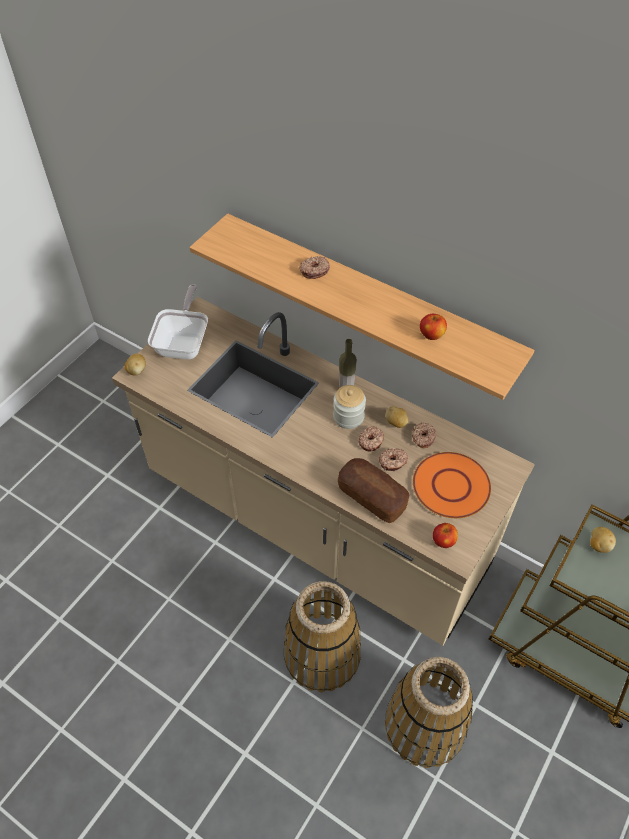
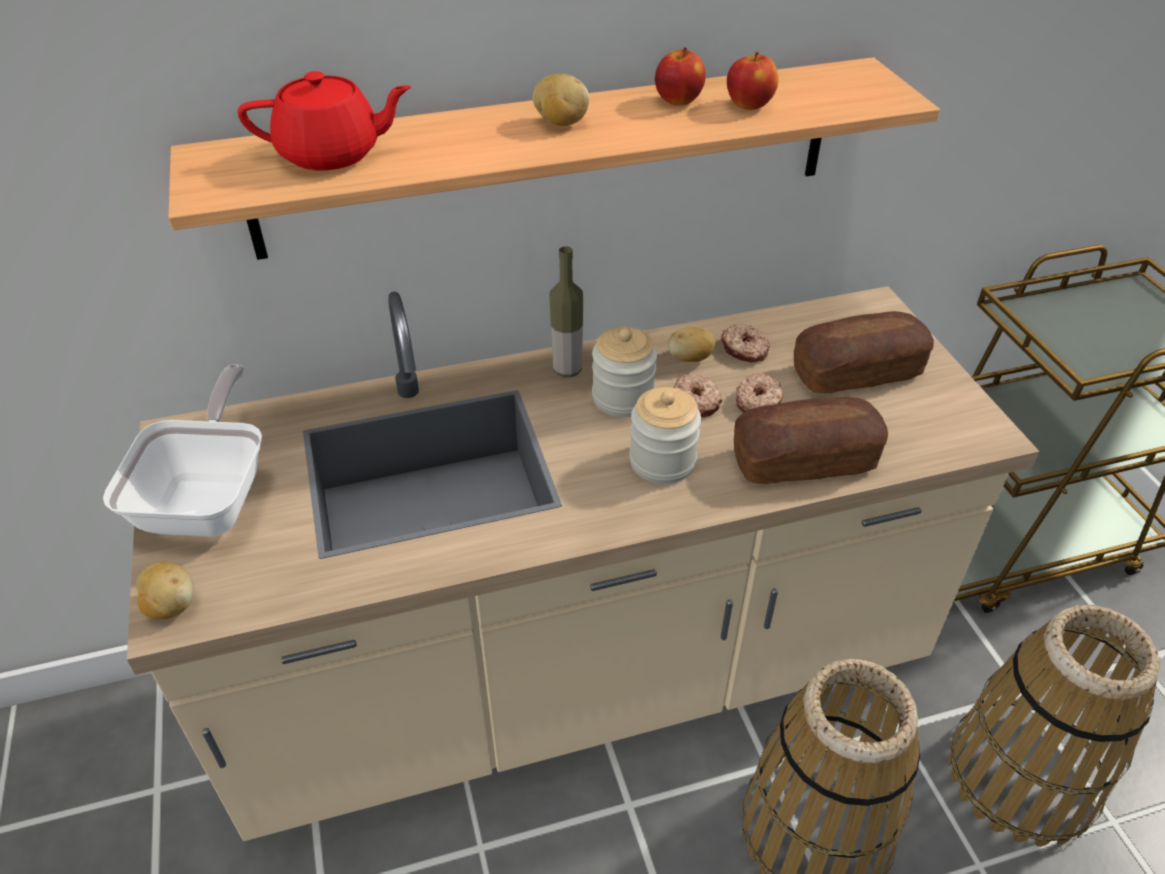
camera: 50 degrees left, 10 degrees down
(184, 343) = (210, 498): frying pan -> frying pan turned 45 degrees clockwise
(263, 252) = (332, 154): none -> red teapot
(314, 270) = (458, 131): donut -> none
(325, 452) = (662, 461): none -> jar
(443, 541) = (952, 435): apple -> apple (678, 101)
(451, 485) = (857, 372): orange plate -> bread
(598, 545) = (1039, 325): potato -> potato (560, 123)

